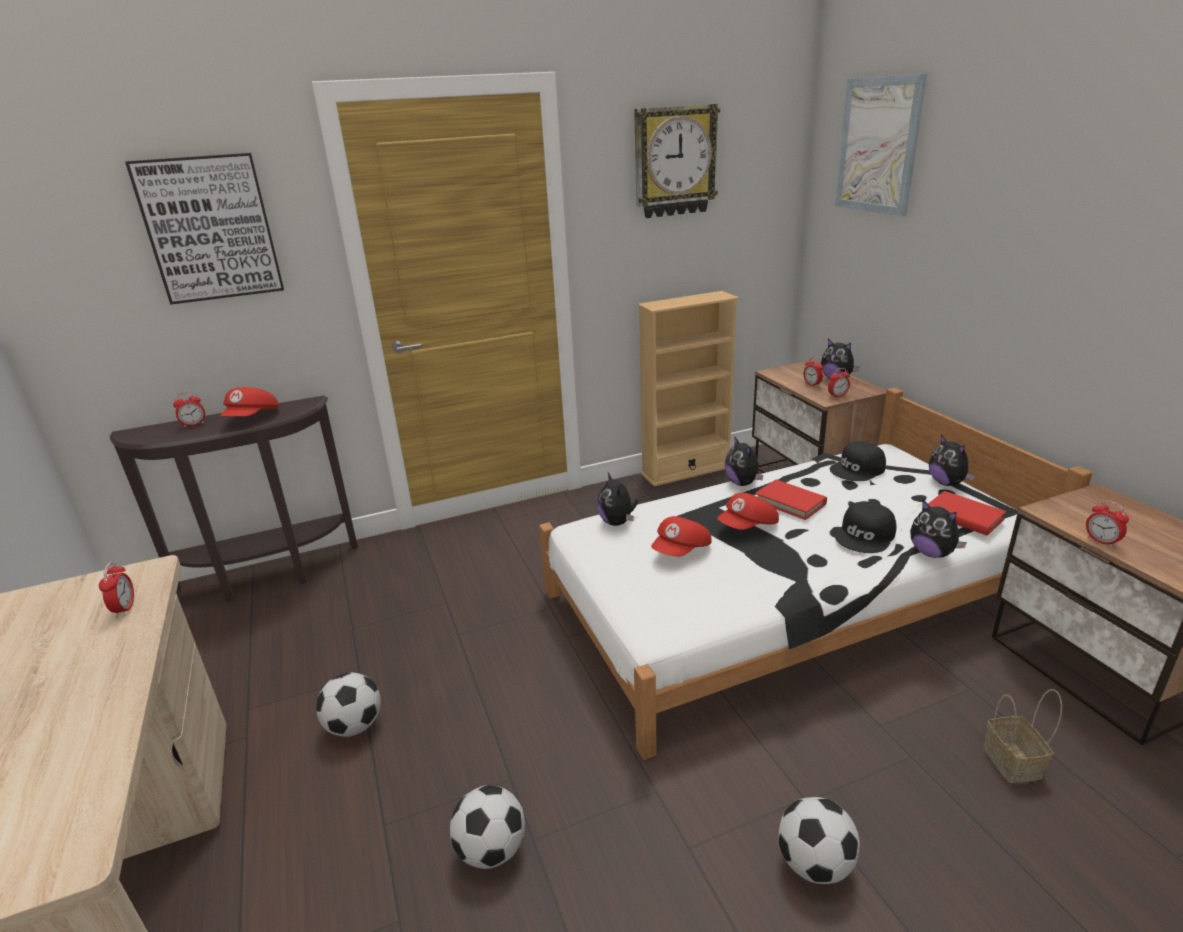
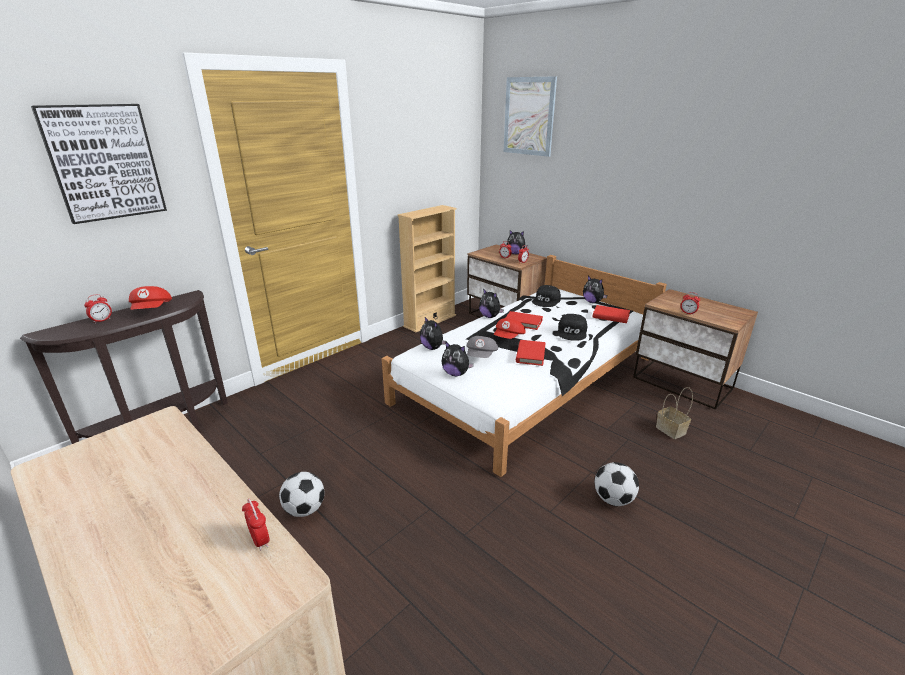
camera: 25 degrees left, 0 degrees up
(125, 608) = (168, 444): alarm clock -> alarm clock (260, 540)
(491, 850) = (443, 548): football -> none
(674, 161) = (414, 123): wall clock -> none
(681, 551) = (481, 356): red cap -> grey cap
(763, 564) = (530, 355): none -> red book
(932, 553) = (606, 335): plush toy -> plush toy (456, 374)

